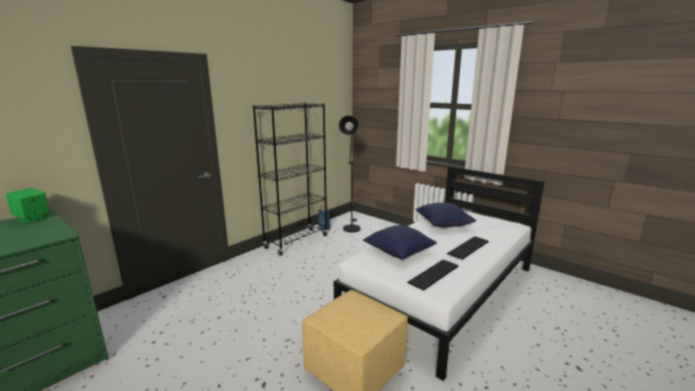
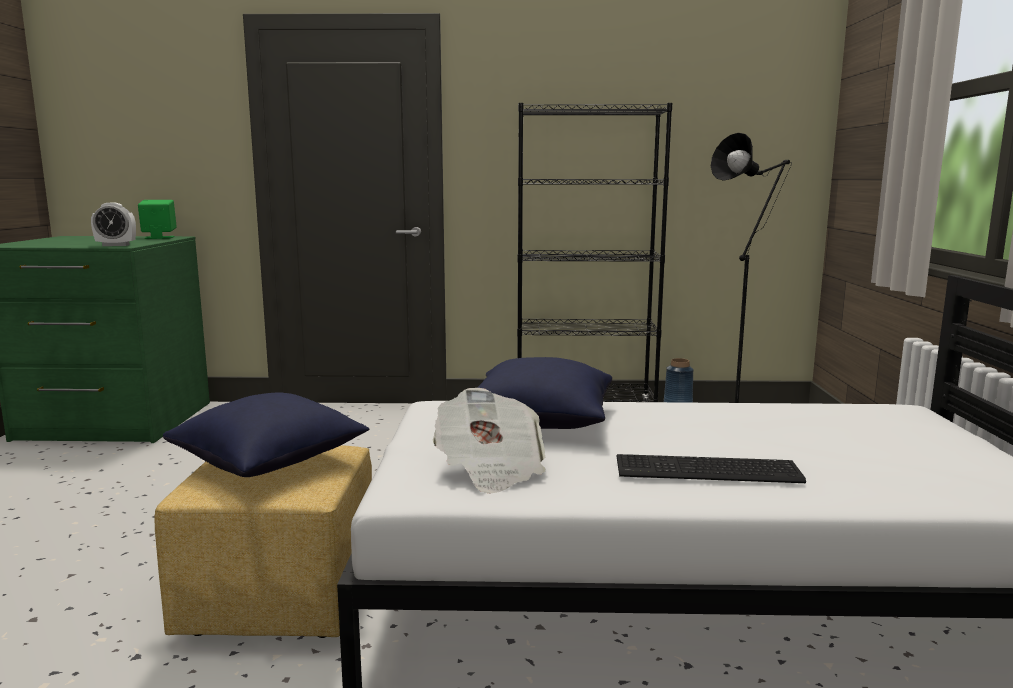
camera: 50 degrees right, 5 degrees down
(50, 236) = (116, 245): none -> alarm clock
(435, 274) = (490, 469): keyboard -> newspaper
(443, 223) = (794, 423): blue pillow -> blue pillow (269, 462)

